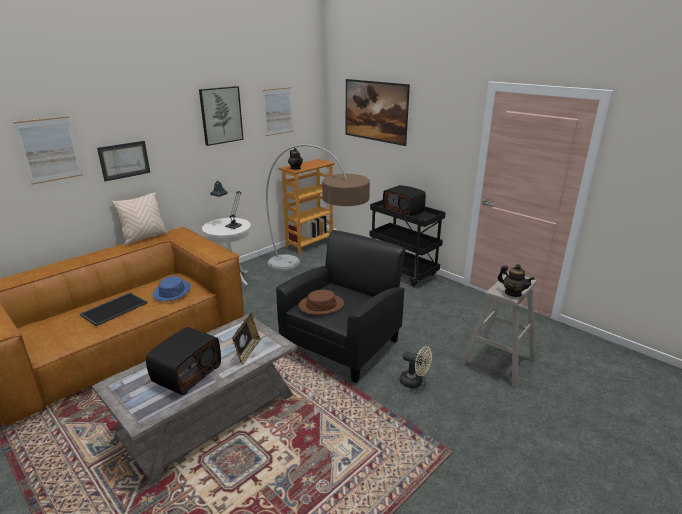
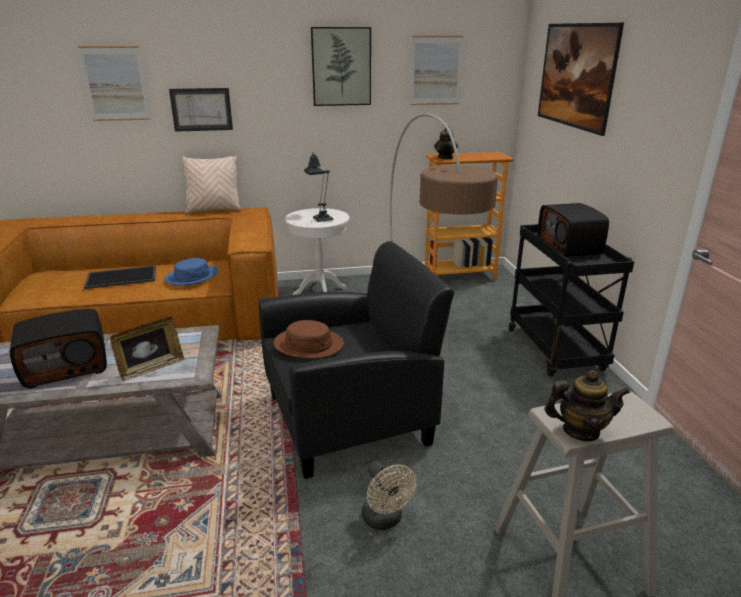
camera: 35 degrees right, 0 degrees up
(513, 293) = (580, 431): teapot -> teapot turned 75 degrees counterclockwise

